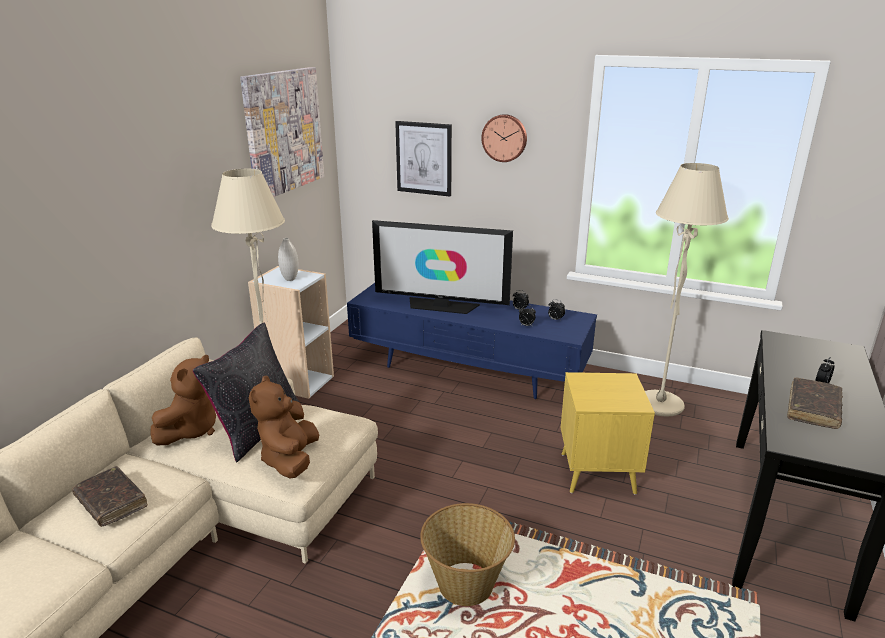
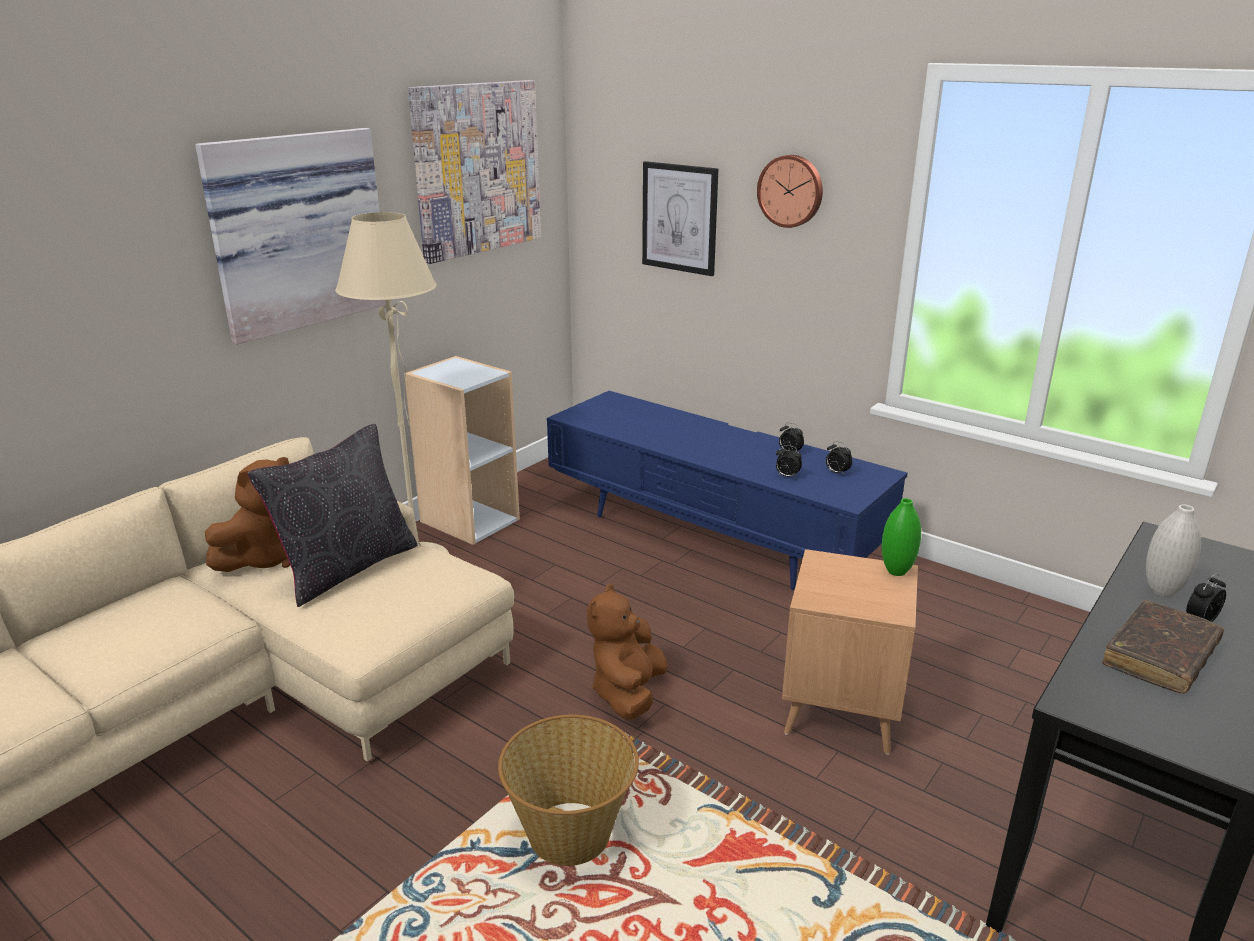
camera: 15 degrees right, 0 degrees up
(111, 502) = (124, 632): brown book -> none
(176, 186) = (296, 231): none -> picture
(290, 279) = (460, 374): white vase -> white vase (1162, 591)
(290, 459) = (366, 614): brown plush toy -> brown plush toy (628, 693)
(441, 306) = (676, 435): television -> none
(597, 473) = (840, 712): yellow side table -> brown side table
(626, 379) = (896, 571): none -> green vase
(660, 404) = (990, 626): beige floor lamp -> none

